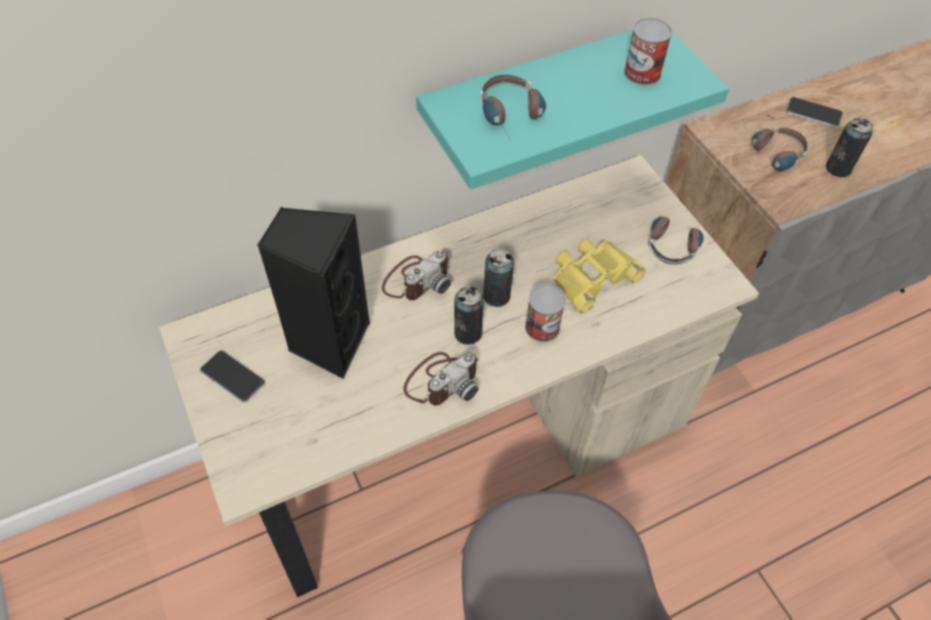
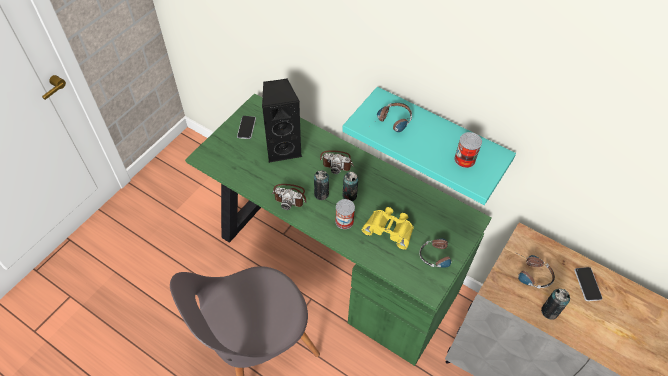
camera: 60 degrees right, 0 degrees up
(460, 443) = (332, 262): beige desk -> green desk

